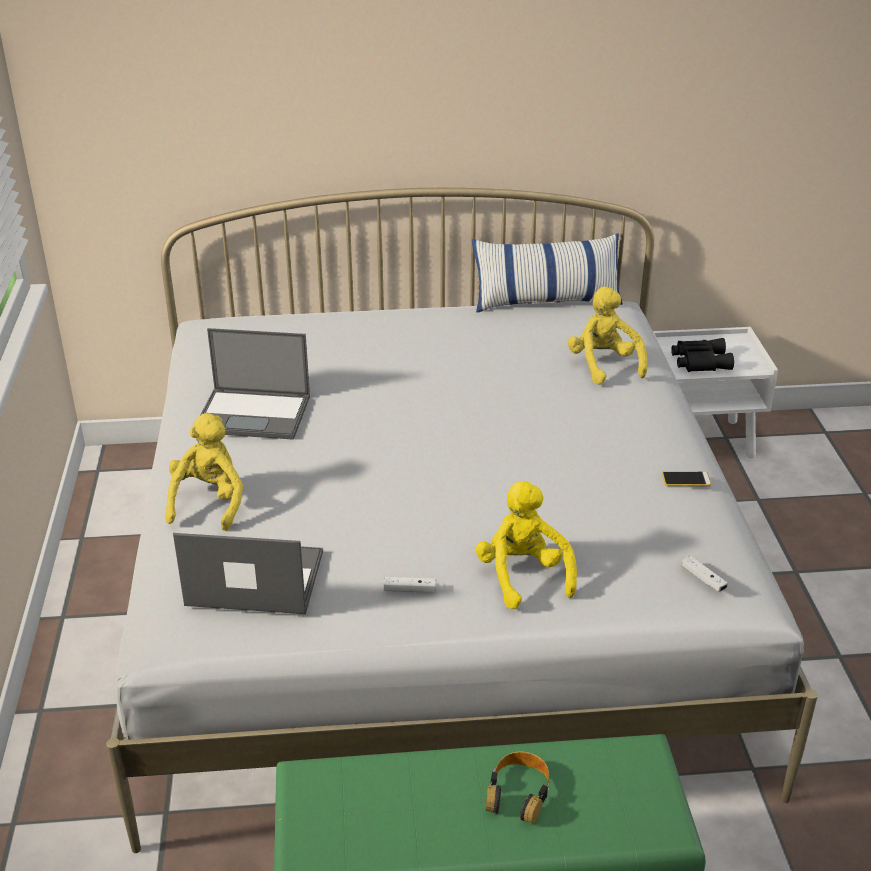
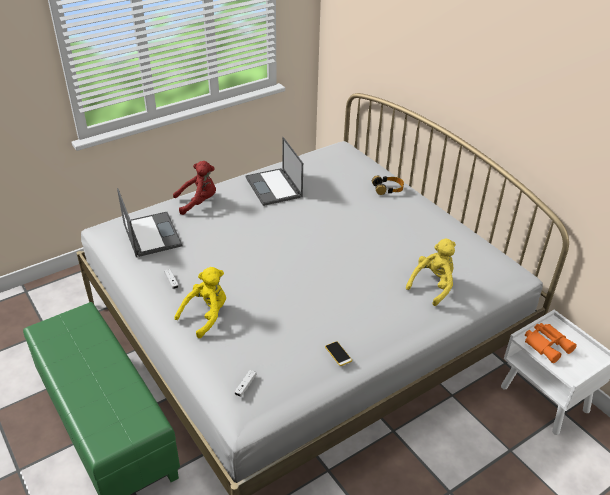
camera: 60 degrees right, 5 degrees up
(209, 502) = (198, 202): yellow plush toy -> red plush toy
(518, 793) = (103, 383): headphones -> headphones (388, 188)
(546, 301) = (486, 242): pillow -> none
(699, 361) = (547, 344): black binoculars -> orange binoculars

